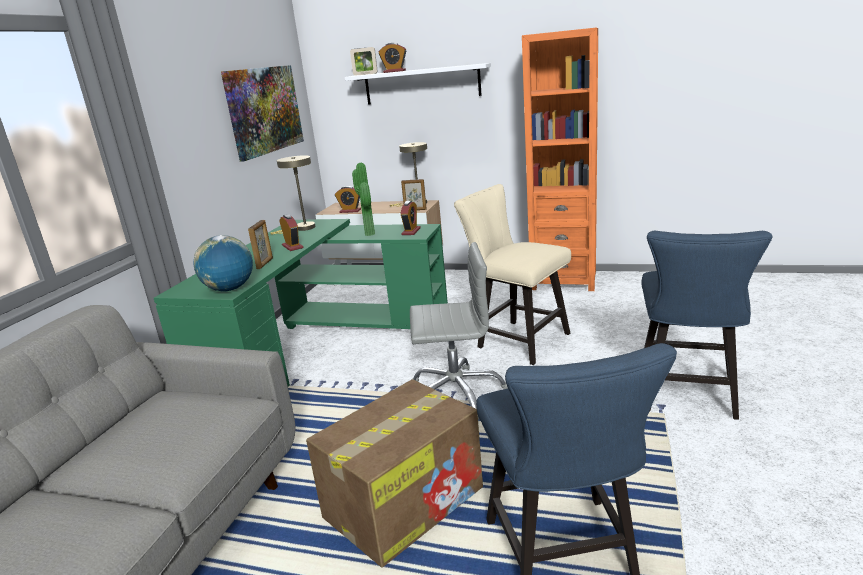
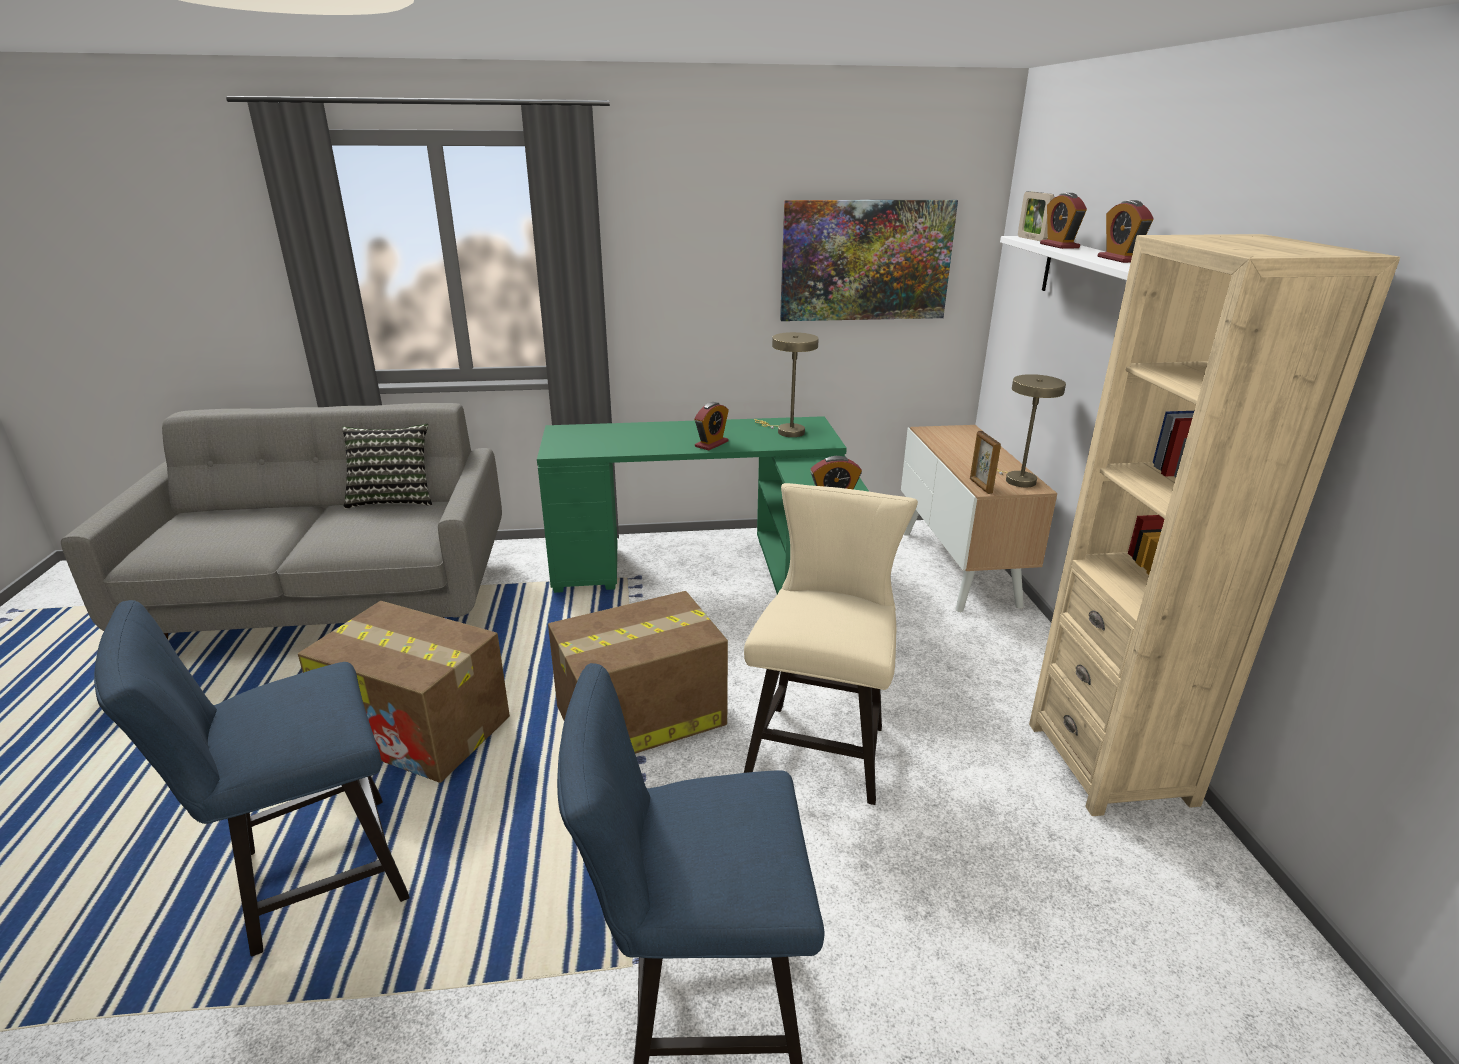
camera: 65 degrees right, 5 degrees up
(109, 423) = (393, 499): none -> pillow
(229, 289) = (565, 450): globe -> none
(265, 263) = (648, 445): picture frame -> none
(350, 211) = (939, 443): alarm clock -> alarm clock (1120, 259)
(368, 234) = (806, 477): potted plant -> none
(456, 394) = (638, 716): grey office chair -> cardboard box
(563, 280) = (1110, 762): orange bookcase -> beige bookcase

